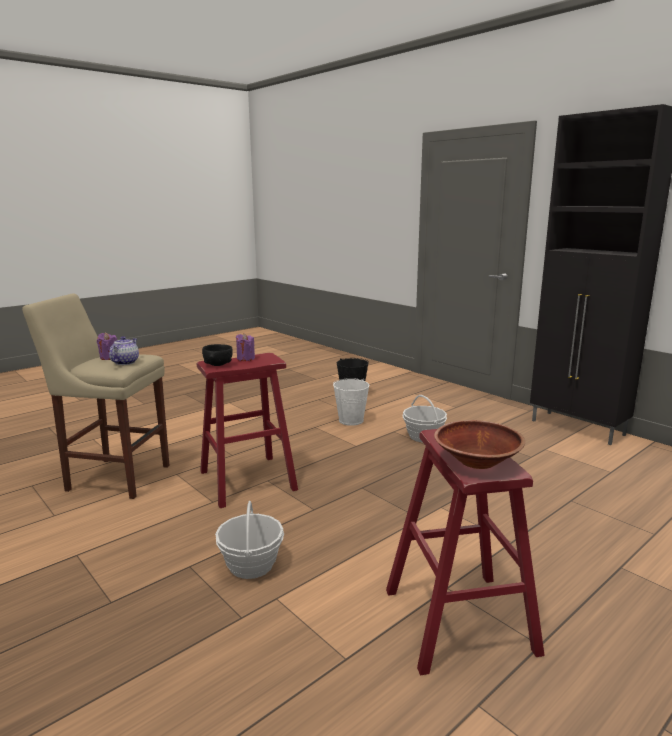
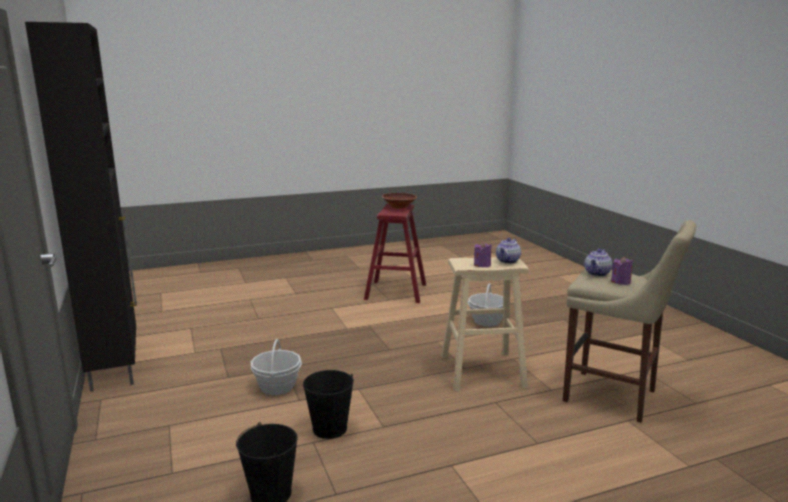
camera: 160 degrees left, 0 degrees up
(218, 364) = (508, 261): black bowl -> teapot
(247, 480) = (482, 371): red stool -> beige stool
(351, 420) = (329, 428): white bucket -> black bucket

